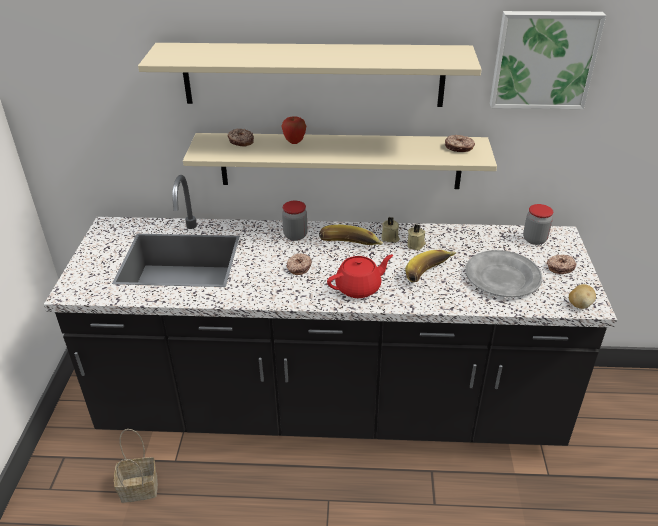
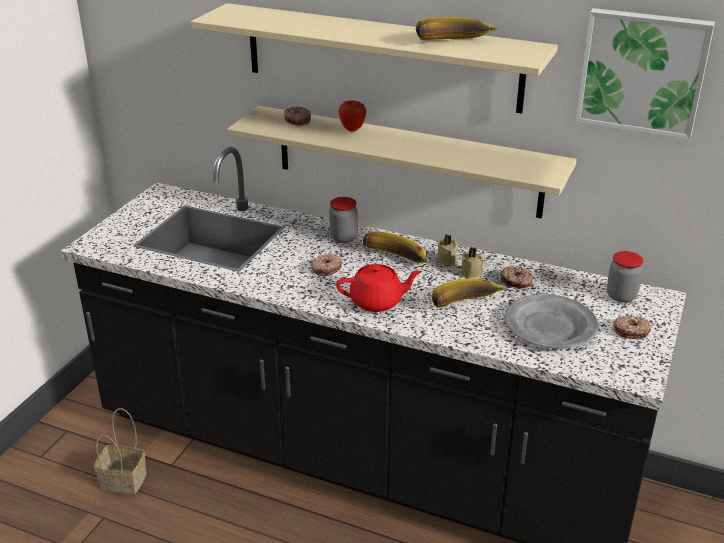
camera: 20 degrees right, 5 degrees down
(393, 55) = (454, 43): none -> banana
(458, 148) = (530, 163): donut -> donut (516, 282)
(579, 304) = (625, 374): potato -> none

